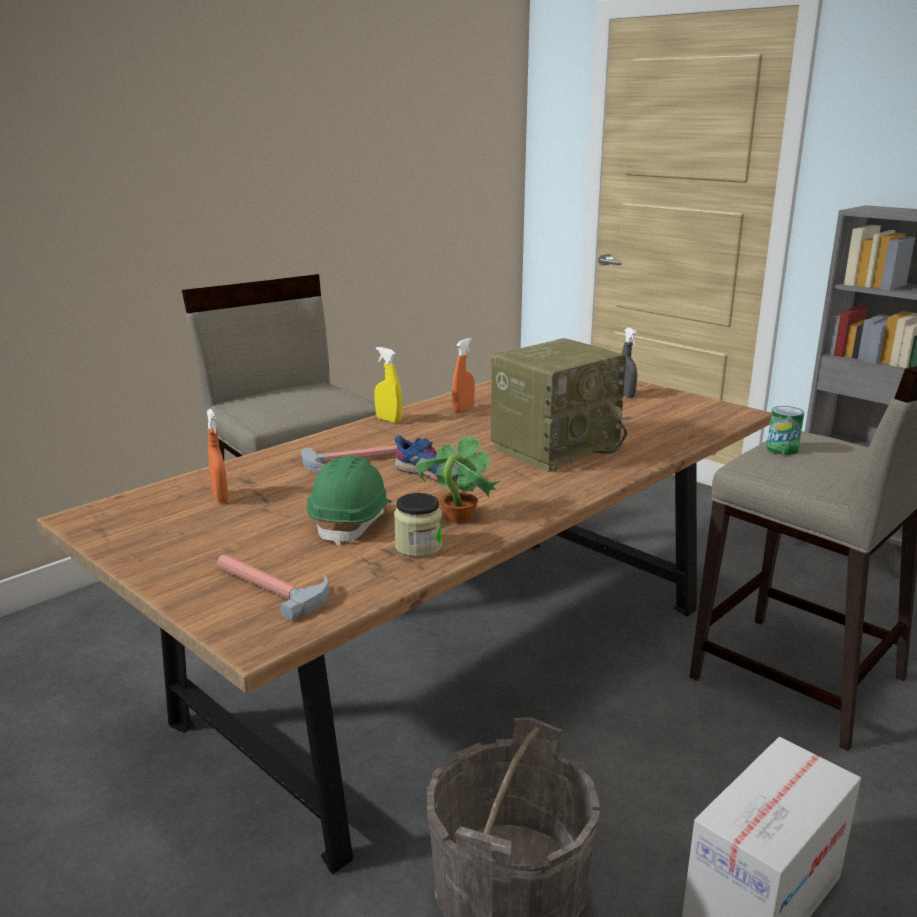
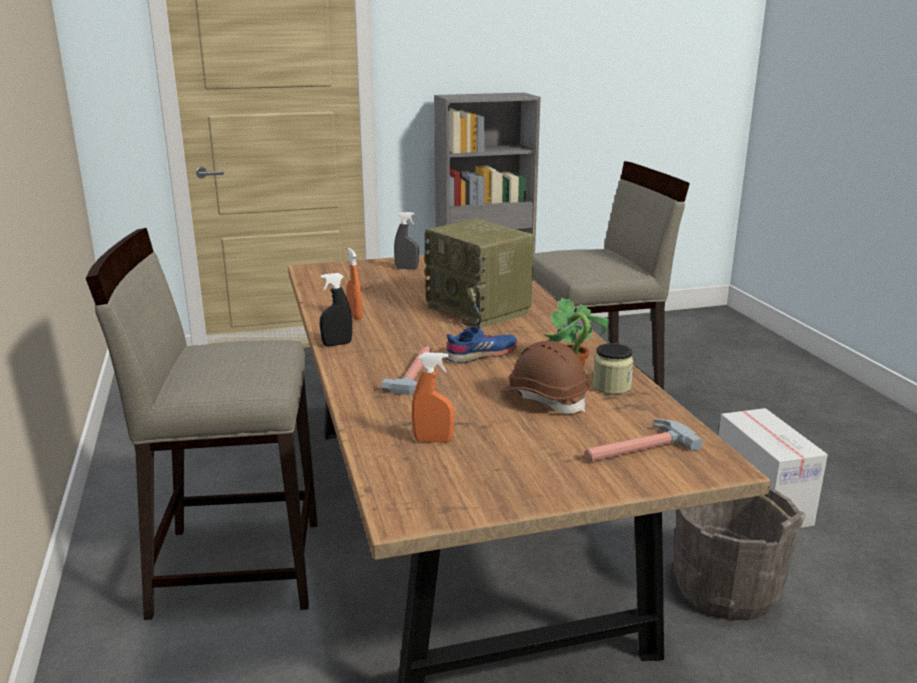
camera: 60 degrees left, 0 degrees up
(352, 521) = (544, 399): green hard hat -> brown hard hat
(388, 420) = (337, 344): yellow spray bottle -> black spray bottle
(555, 447) = (480, 310): radio -> radio turned 150 degrees clockwise
(782, 449) = (570, 262): can -> none

